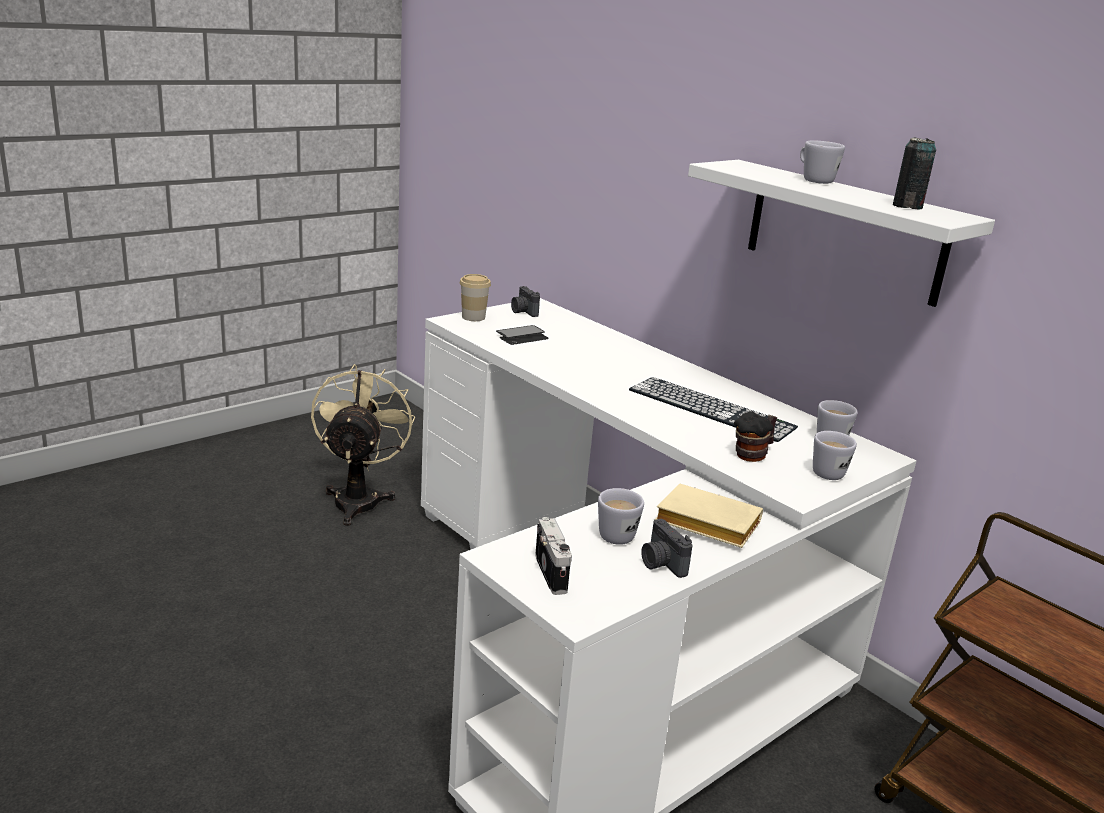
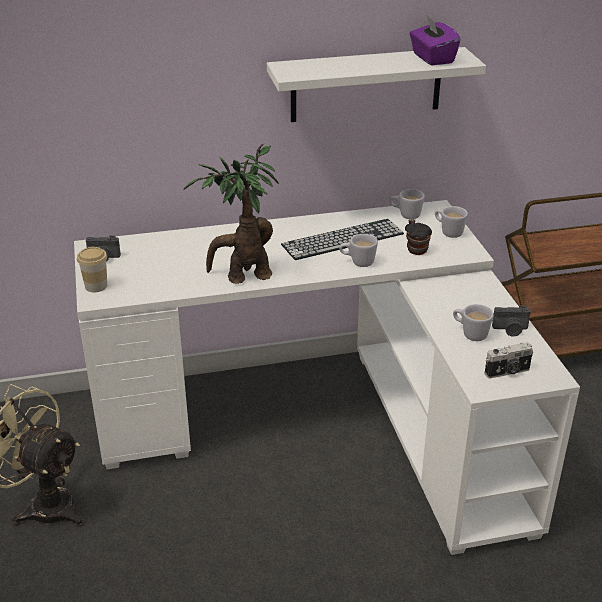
camera: 60 degrees left, 10 degrees up
(522, 337) = (160, 275): phone -> none
(553, 573) = (508, 372): camera -> camera turned 150 degrees clockwise
(563, 371) = (243, 276): none -> potted plant
(704, 524) = (472, 299): beige book -> none
(813, 180) = (348, 60): white mug -> white mug (357, 262)
(907, 207) = (432, 58): can -> purple tissue box

